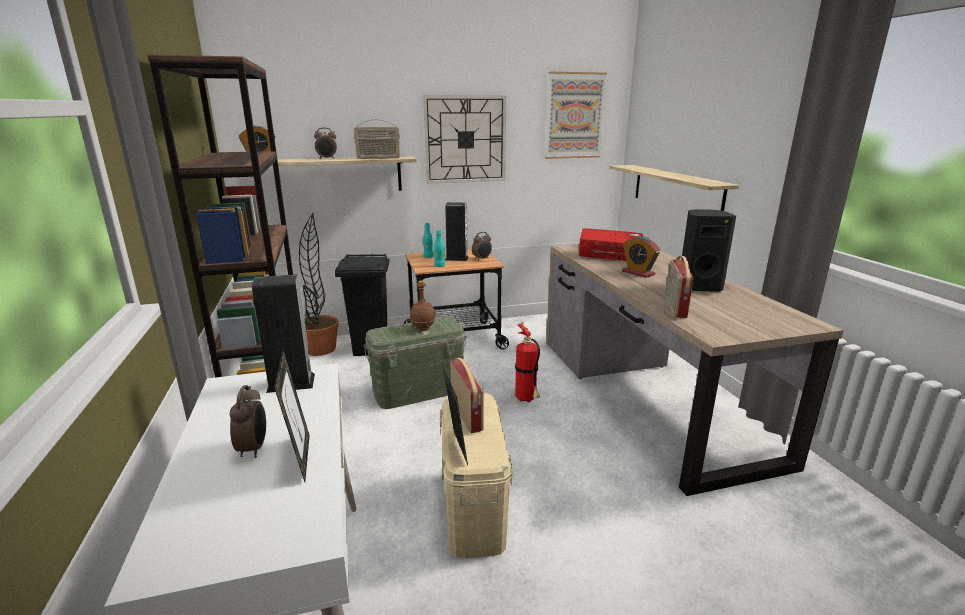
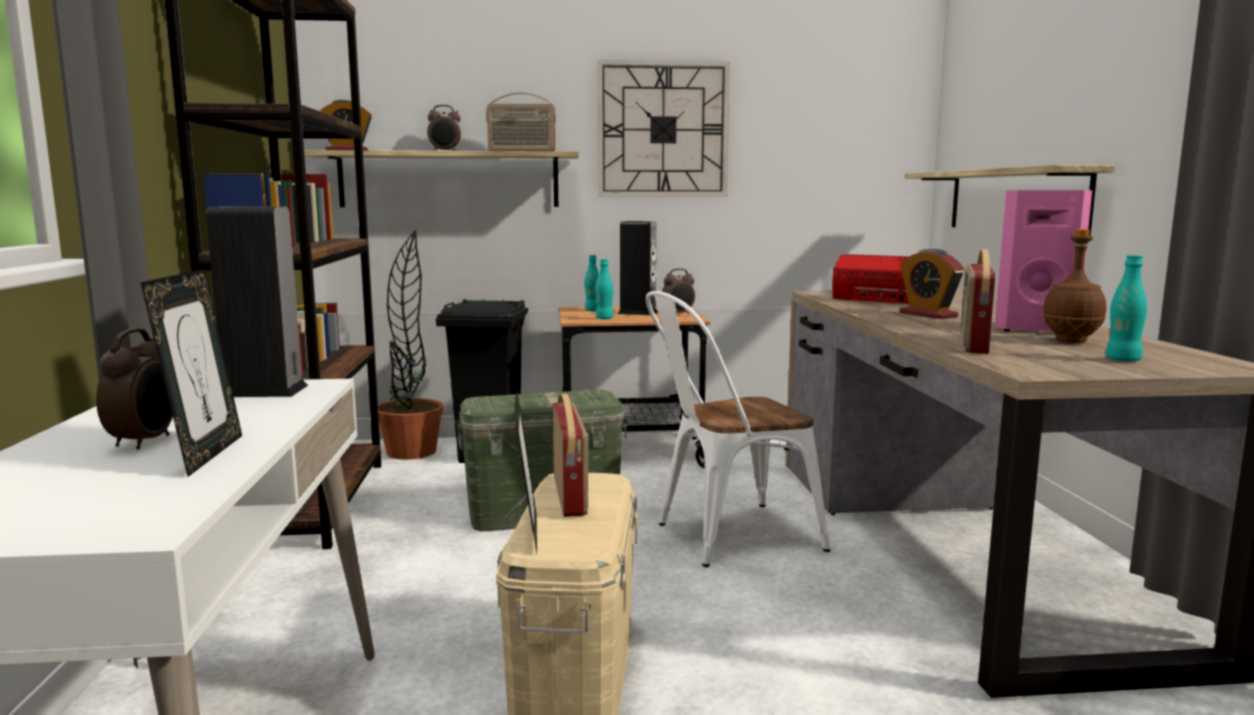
camera: 10 degrees right, 10 degrees down
(422, 329) = (553, 400): brown bottle -> brown bottle (1069, 341)
(527, 400) = (726, 536): fire extinguisher -> white chair
(574, 116) = (845, 96): picture -> none
(698, 287) = (1032, 329): black speaker -> pink speaker
(754, 320) = (1123, 360): none -> turquoise bottle

